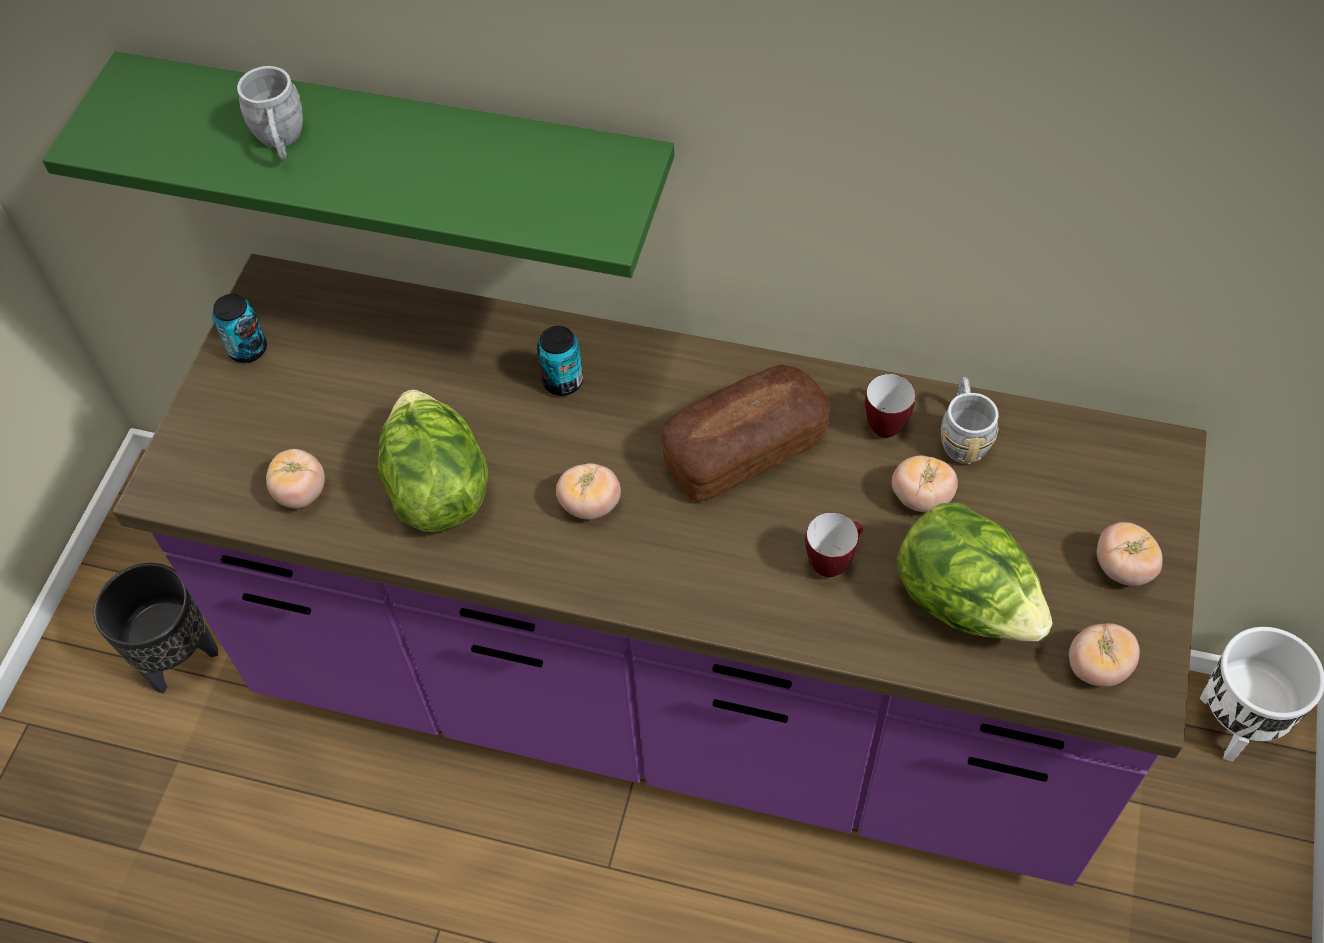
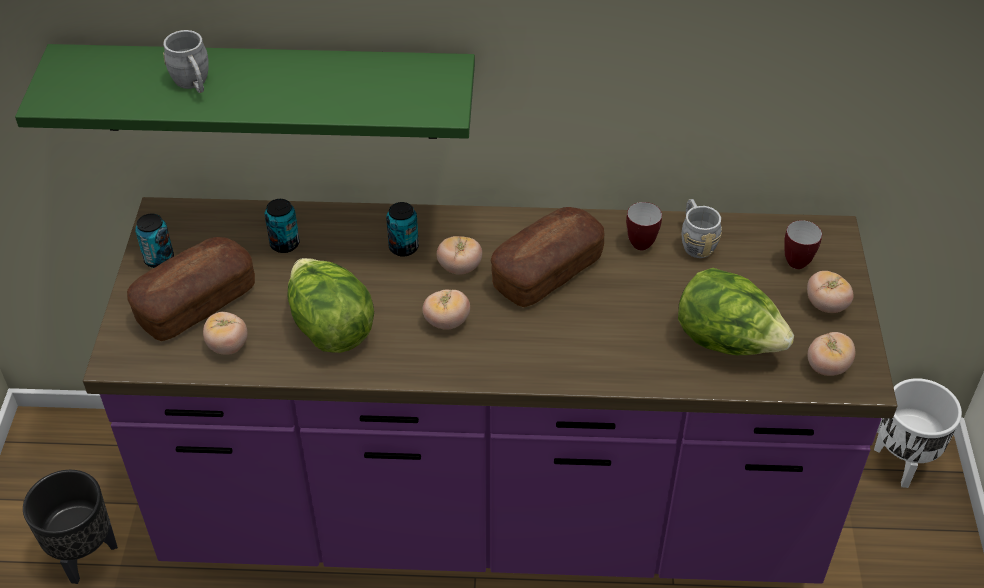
camera: 15 degrees left, 10 degrees down
(277, 423) = (196, 303): none -> bread
(411, 352) = (284, 244): none -> can
(833, 561) = (629, 331): mug -> mug (798, 260)
(921, 498) = (678, 283): tomato -> tomato (459, 268)

